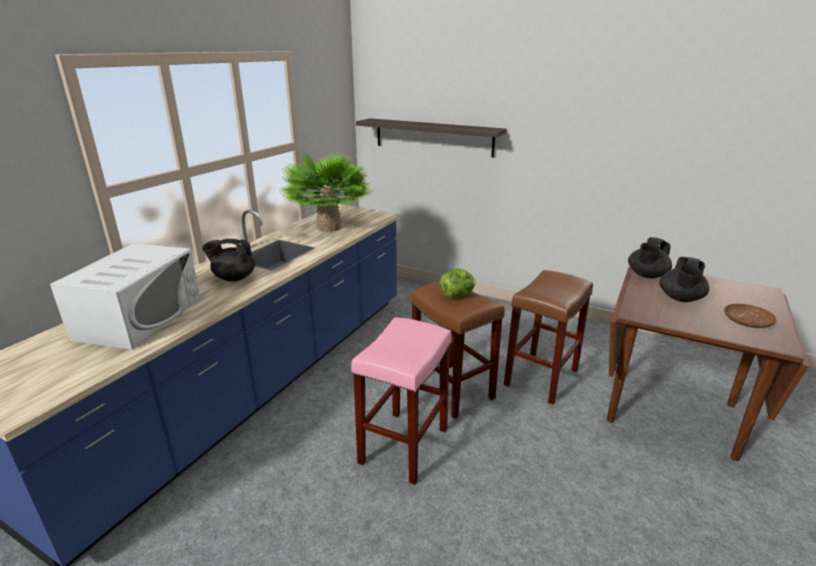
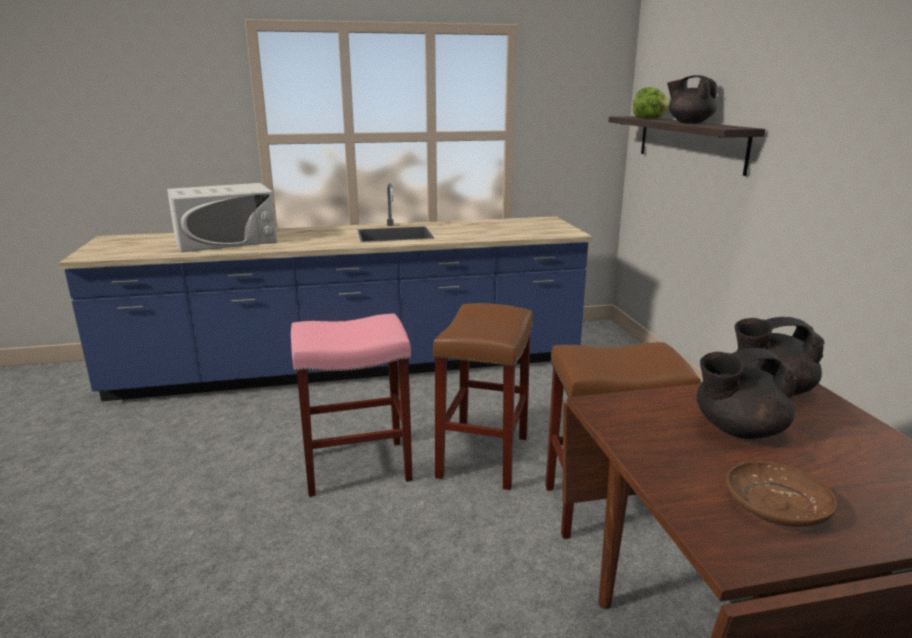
camera: 50 degrees right, 5 degrees down
(234, 278) = (326, 238): black teapot -> black teapot (689, 123)
(329, 228) = (488, 229): potted plant -> none
(457, 295) = (488, 321): lettuce -> lettuce (649, 118)

